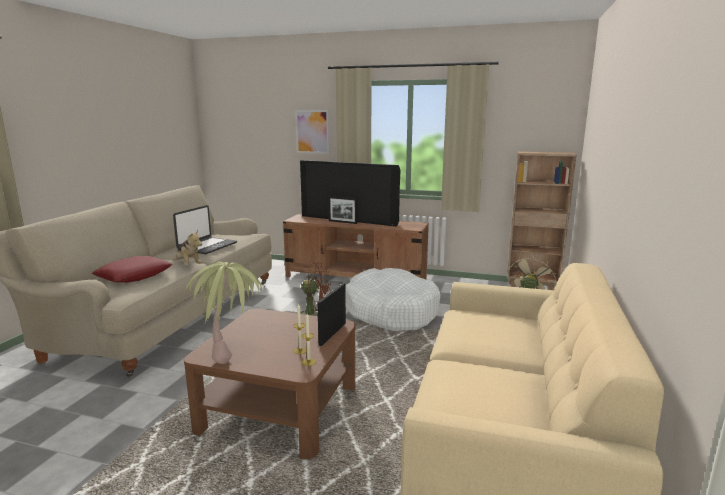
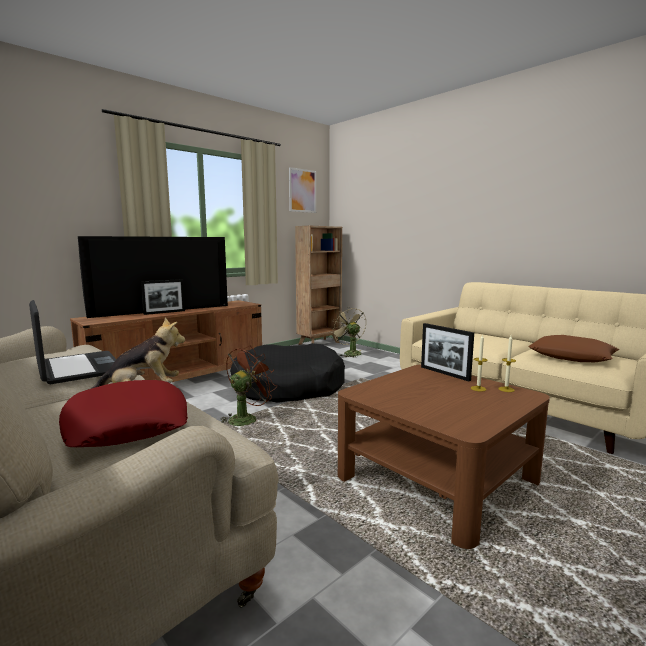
camera: 60 degrees left, 5 degrees down
(231, 350) = (461, 415): potted plant -> none
(312, 132) = (72, 198): picture -> picture (302, 190)
(390, 312) = (288, 387): white dog bed -> black dog bed
(473, 389) = (572, 356): none -> brown pillow

